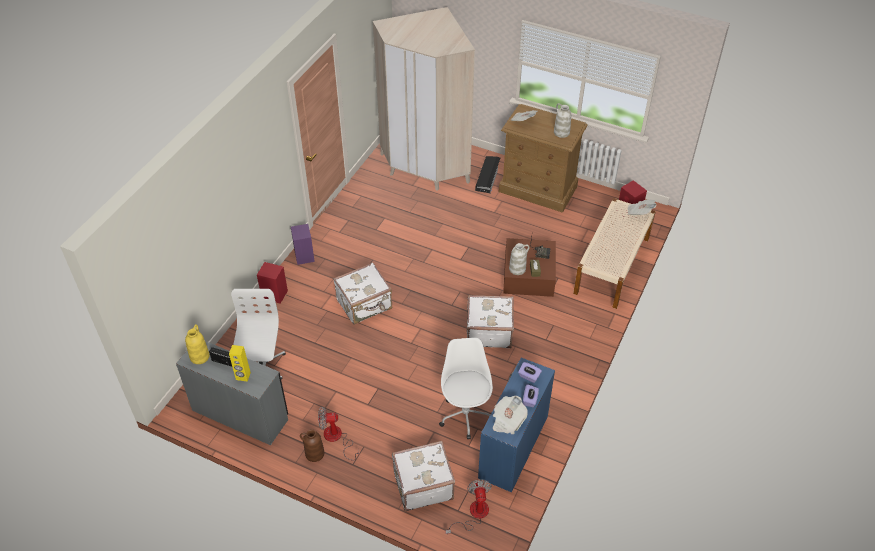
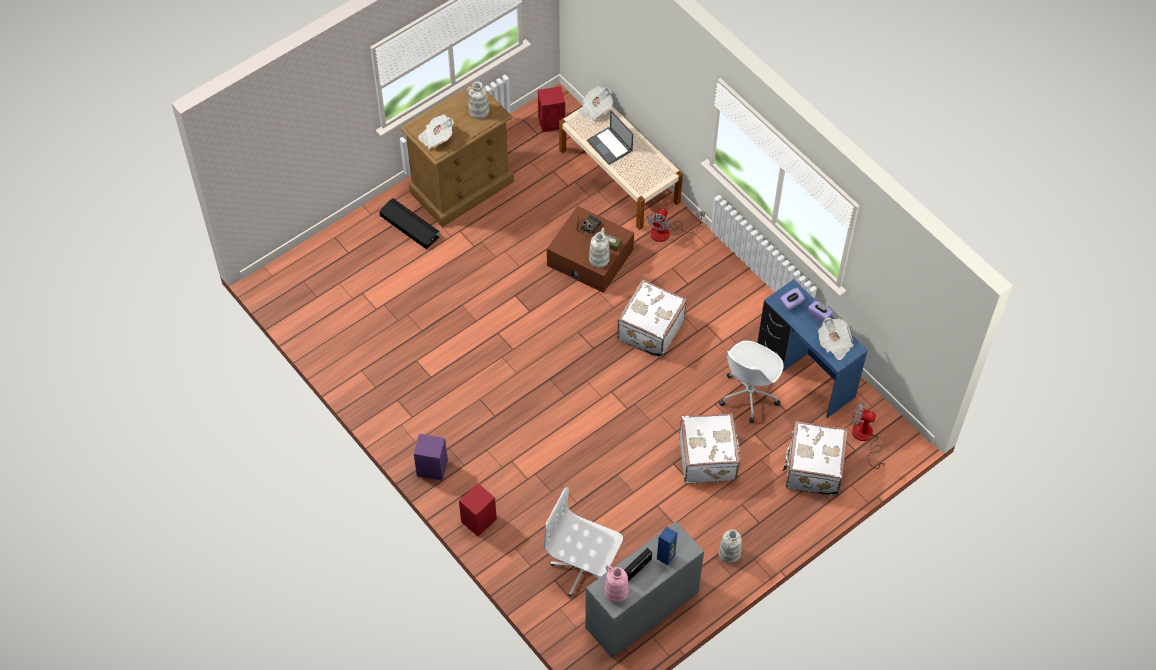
camera: 65 degrees left, 10 degrees up
(199, 356) = (615, 592): yellow vase -> pink vase
(243, 376) = (666, 557): yellow speaker -> blue speaker
(314, 454) = (729, 554): brown vase -> white vase
(337, 438) = (720, 526): fan -> fan (667, 232)
(365, 305) = (547, 432): white suitcase -> white suitcase (708, 458)
(426, 165) = (349, 279): beige wardrobe -> none
(465, 415) = (747, 397): white office chair -> white office chair turned 75 degrees counterclockwise
(613, 232) = (610, 146): none -> laptop

